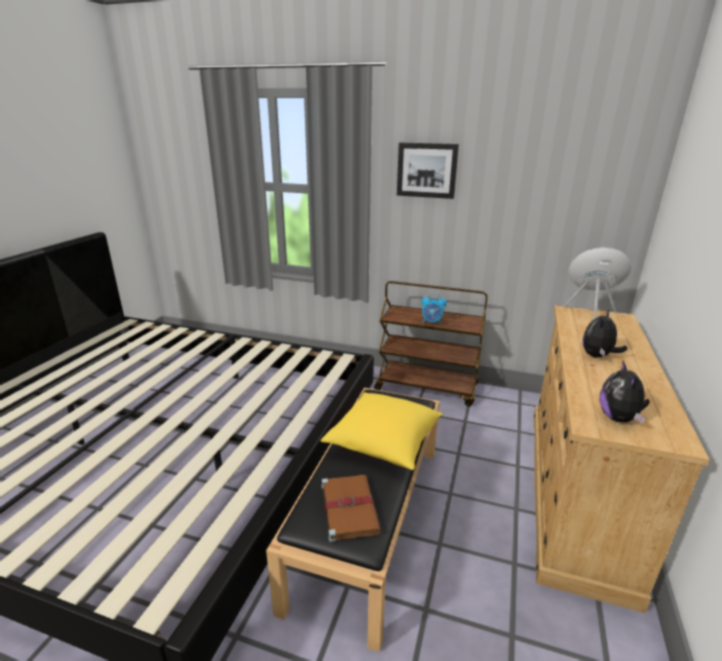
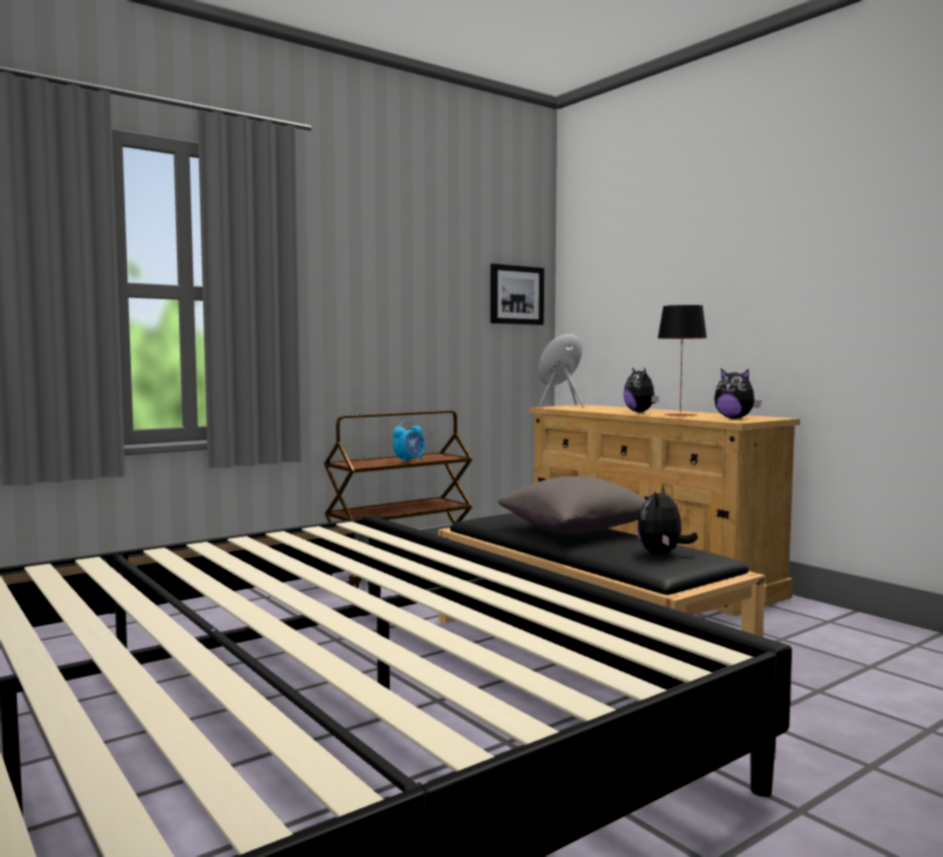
camera: 55 degrees left, 20 degrees down
(349, 507) = (662, 554): brown book -> plush toy
(384, 443) = (576, 530): yellow pillow -> grey pillow
(427, 170) = (353, 267): picture -> picture (516, 295)
(600, 382) = (680, 415): none -> table lamp

